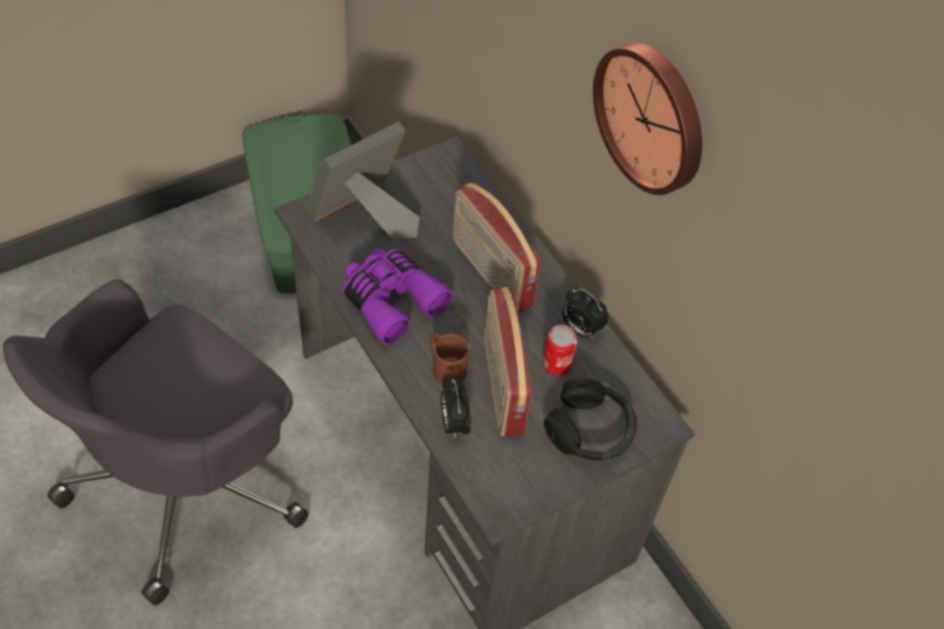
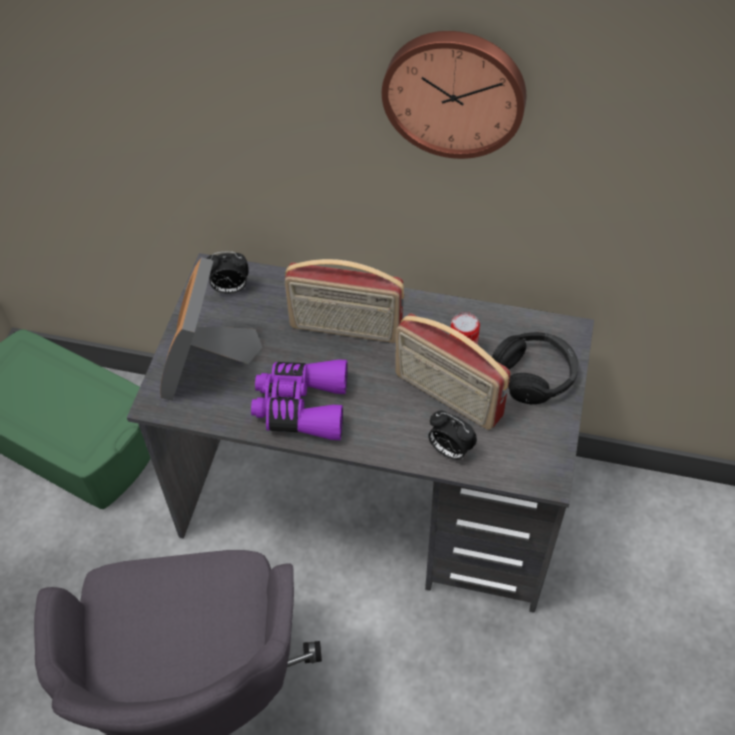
camera: 40 degrees left, 0 degrees up
(445, 366) = (395, 418): brown mug -> none
(580, 329) = (448, 314): alarm clock -> alarm clock (230, 289)

